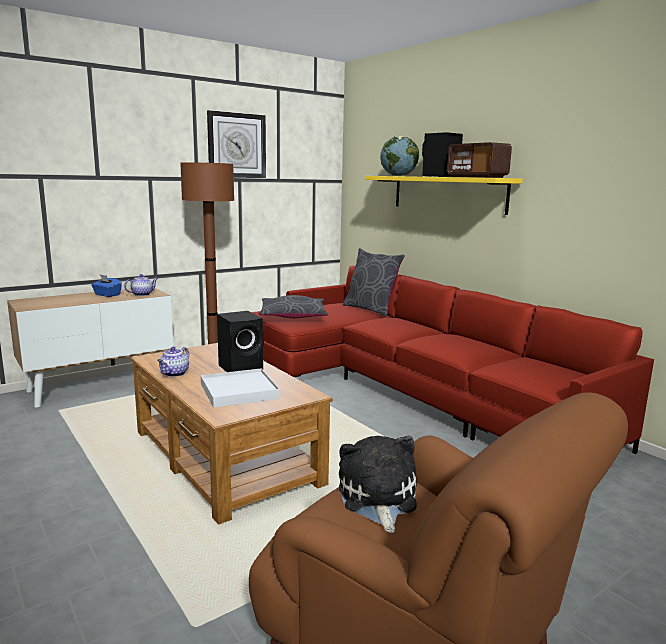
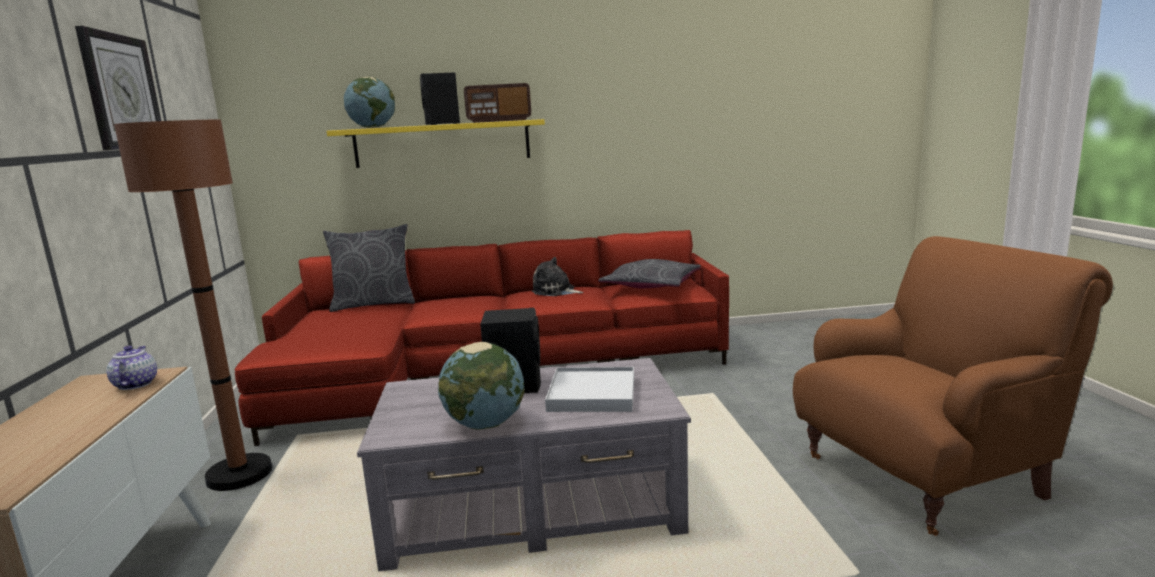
camera: 60 degrees left, 0 degrees up
(107, 295) = (66, 412): blue tissue box -> none
(174, 374) = (485, 424): teapot -> globe
(224, 457) = (534, 507): brown coffee table -> grey coffee table
(293, 316) = (328, 339): grey pillow -> grey pillow (651, 285)
(377, 499) = (886, 367): plush toy -> plush toy (555, 291)

